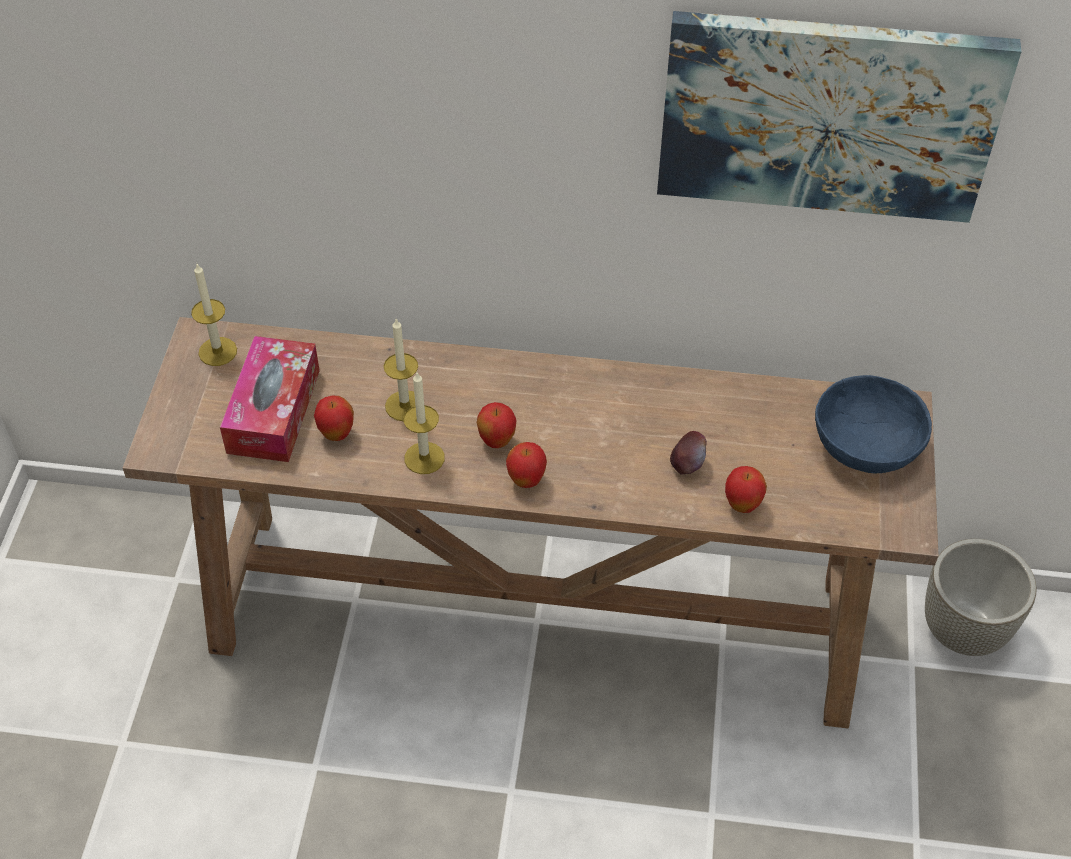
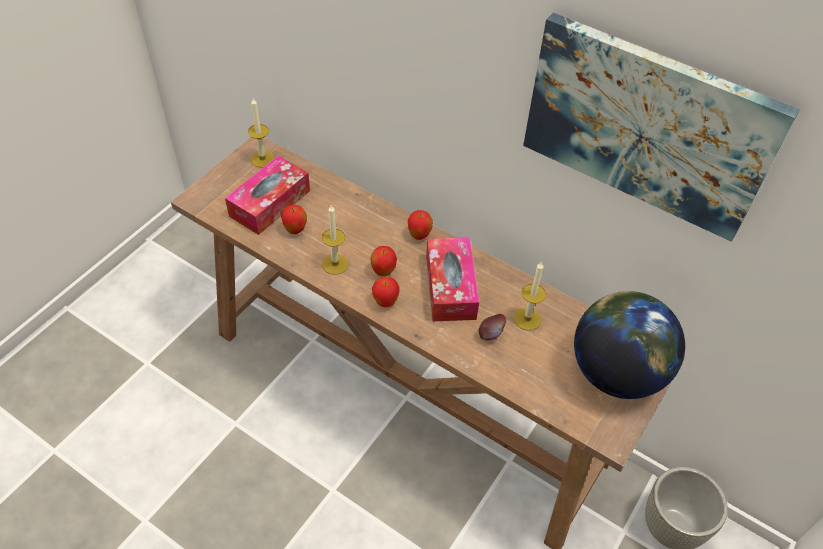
camera: 25 degrees right, 0 degrees up
(404, 406) = (344, 229): candle -> candle (527, 319)
(598, 425) = (450, 287): none -> tissue box
(742, 505) = (510, 375): apple -> apple (419, 235)
(865, 446) = (616, 372): blue bowl -> globe

